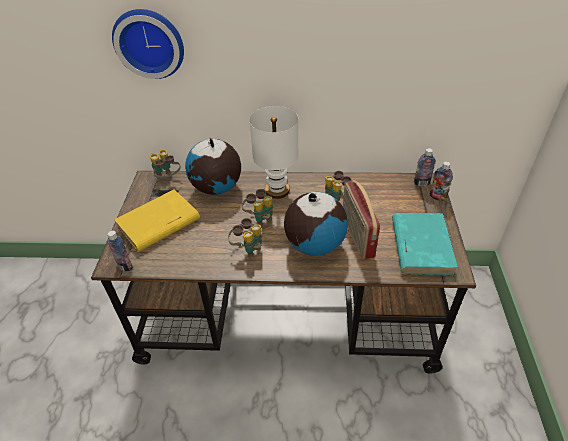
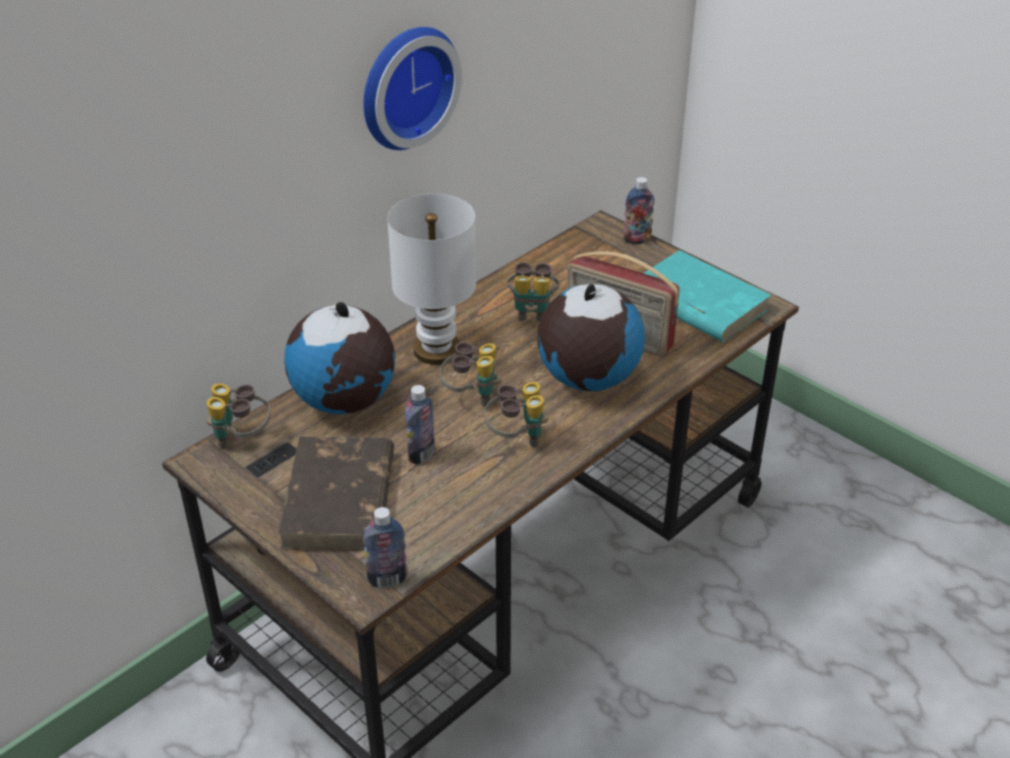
camera: 50 degrees left, 5 degrees down
(150, 42) = (184, 175): wall clock -> wall clock (404, 85)
(158, 224) = (339, 500): yellow book -> brown book
(421, 183) = (597, 234): bottle -> bottle (421, 454)

